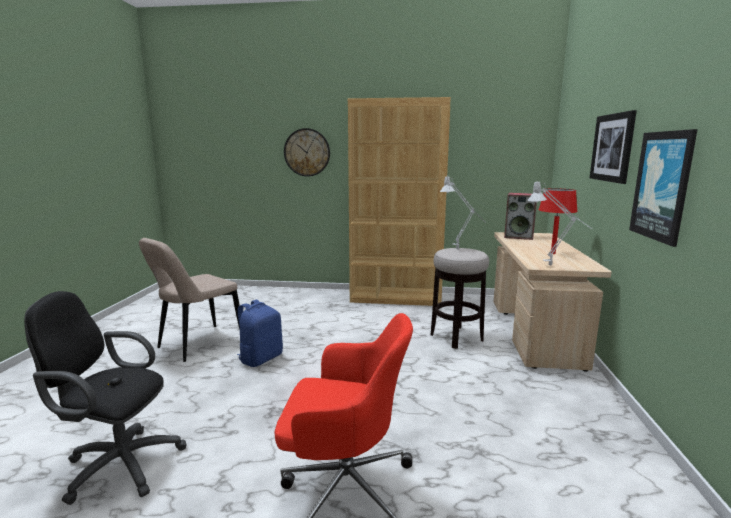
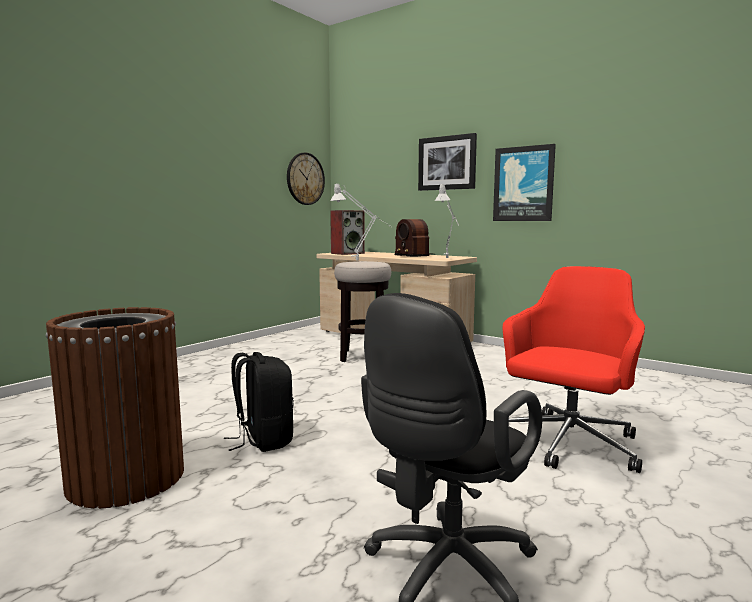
camera: 60 degrees left, 5 degrees down
(197, 345) = (126, 479): beige chair -> brown trash can
(260, 358) = (263, 440): blue backpack -> black backpack
(307, 152) = (69, 150): wall clock -> wall clock (305, 179)
(396, 298) = (229, 352): brown bookcase -> none
(553, 253) = (414, 256): red table lamp -> radio

